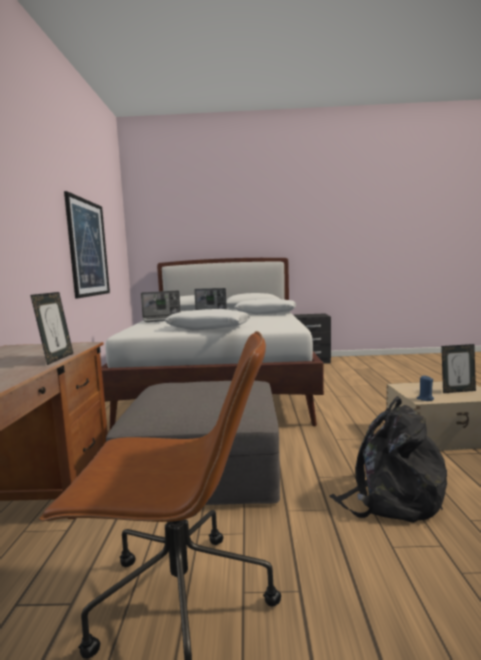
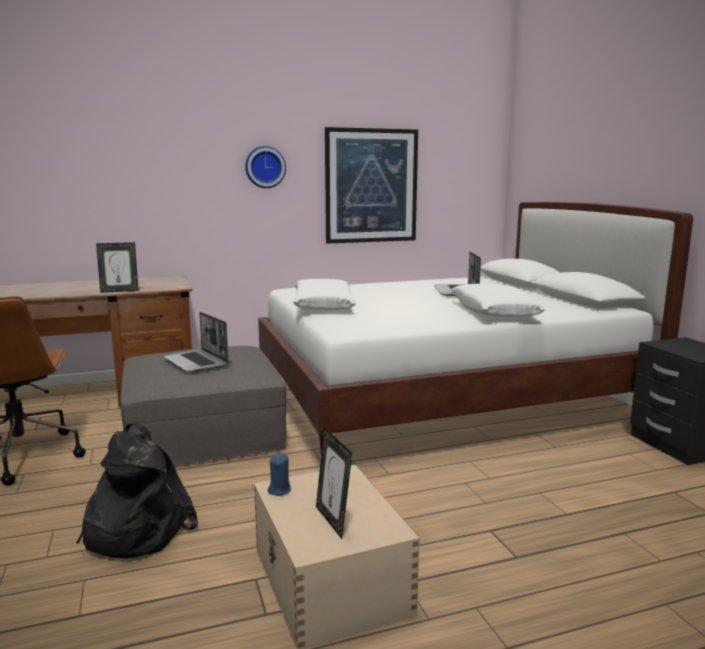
camera: 70 degrees right, 5 degrees up
(37, 221) = (265, 167): none -> wall clock
(164, 319) = (380, 285): laptop -> laptop (197, 362)

